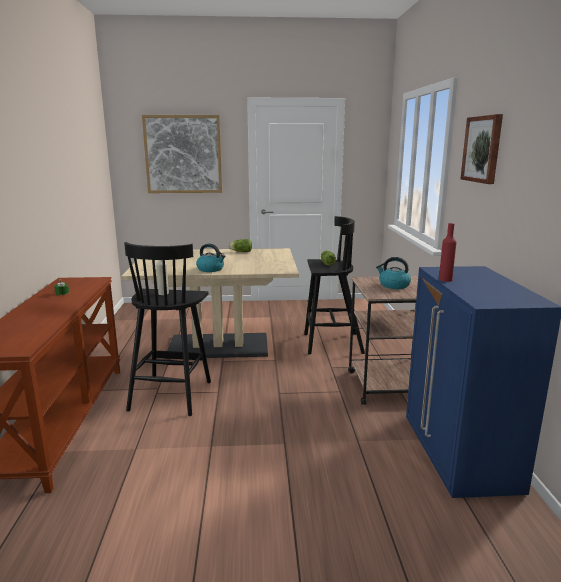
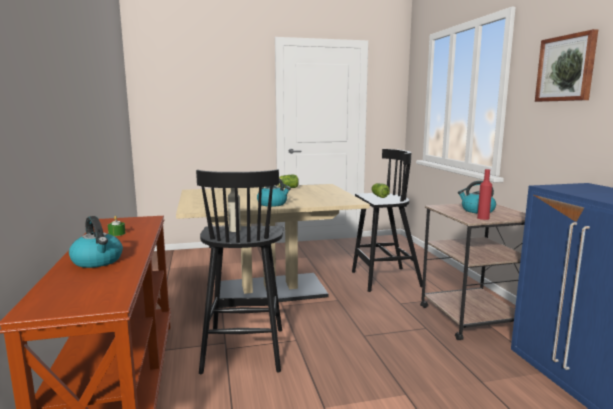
camera: 10 degrees left, 5 degrees down
(33, 316) = (98, 261): none -> kettle
(183, 154) = (209, 93): picture -> none
(445, 280) = (578, 194): red bottle -> red bottle (483, 218)

